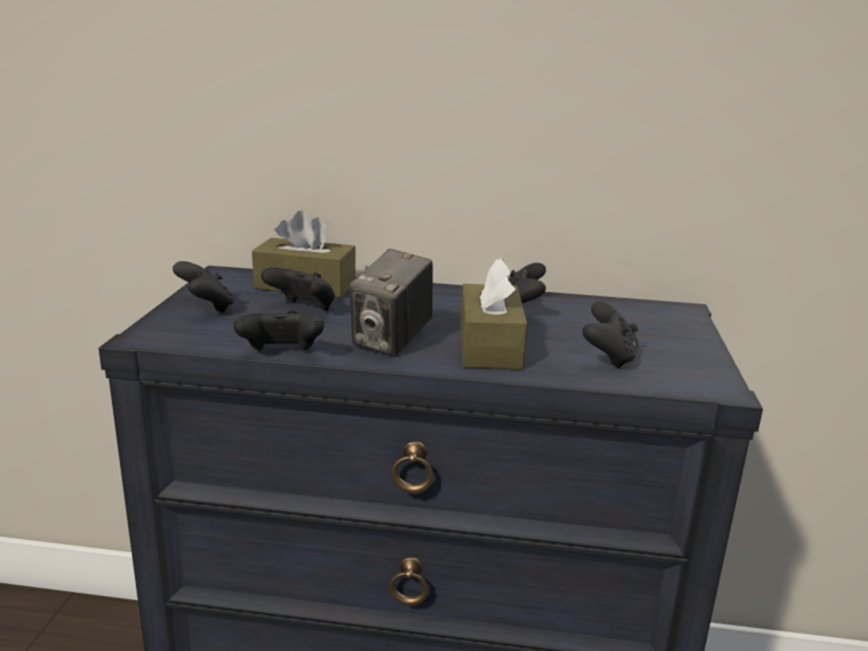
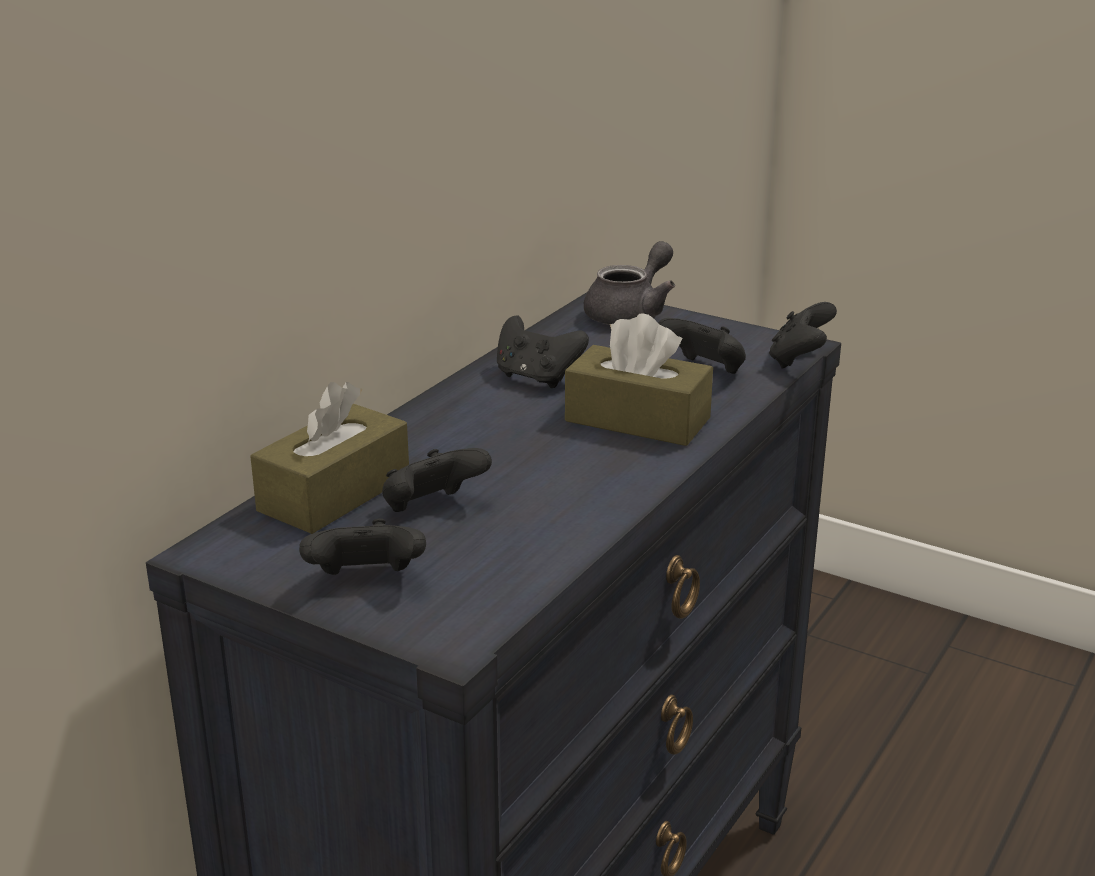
camera: 65 degrees left, 5 degrees up
(281, 355) = (586, 546): black game controller -> black game controller (799, 360)
(392, 342) = (589, 471): camera -> none
(678, 320) = (631, 313): none -> grey teapot

